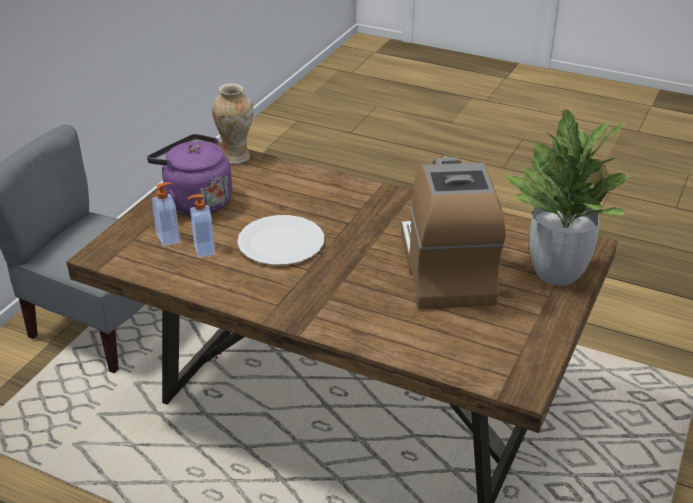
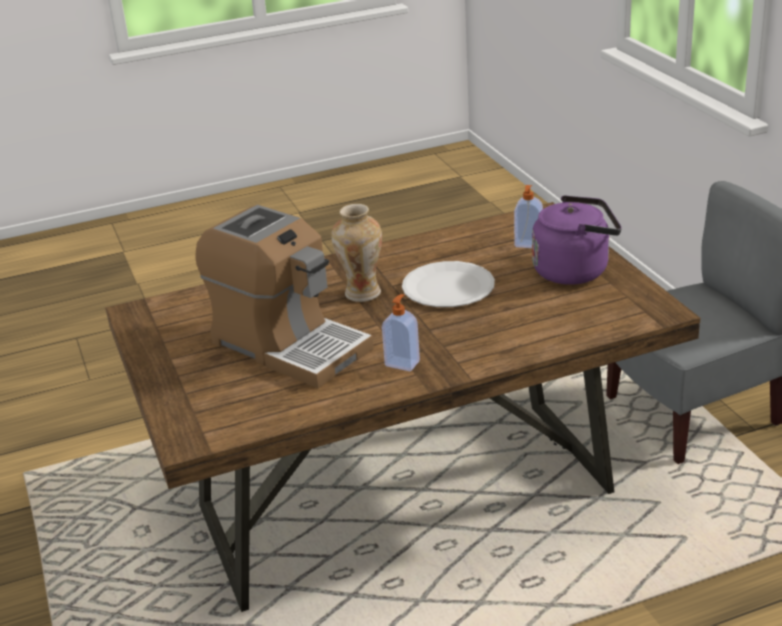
camera: 135 degrees right, 5 degrees down
(203, 250) = (488, 253): soap dispenser -> soap dispenser (402, 363)
(236, 157) = (641, 316): vase -> vase (361, 293)
(557, 273) = (190, 398): potted plant -> none

